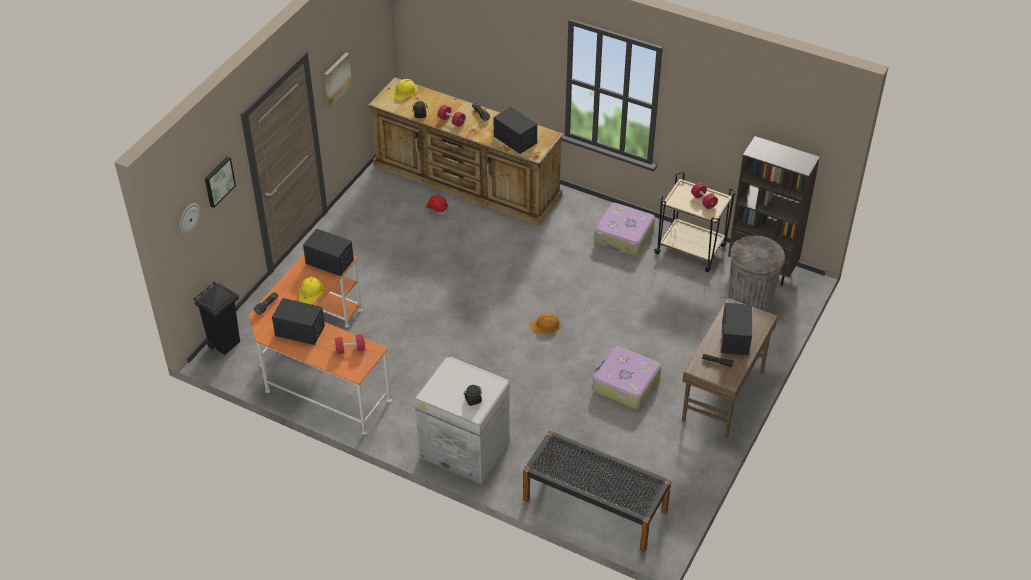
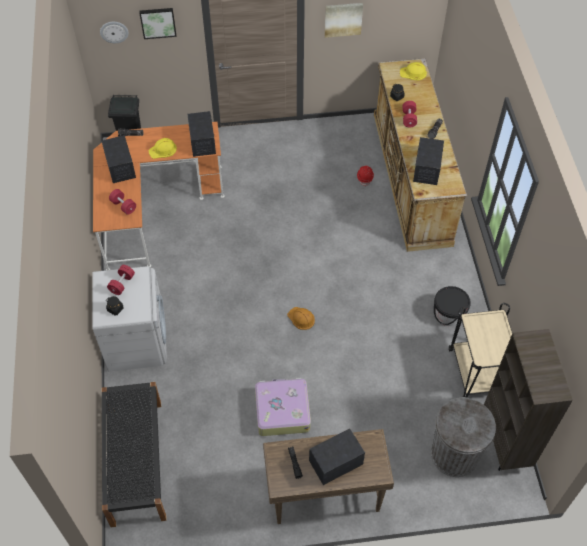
camera: 55 degrees right, 10 degrees up
(624, 236) = (448, 315): suitcase -> black bucket
(703, 201) = (494, 343): red dumbbell -> red dumbbell (122, 284)

